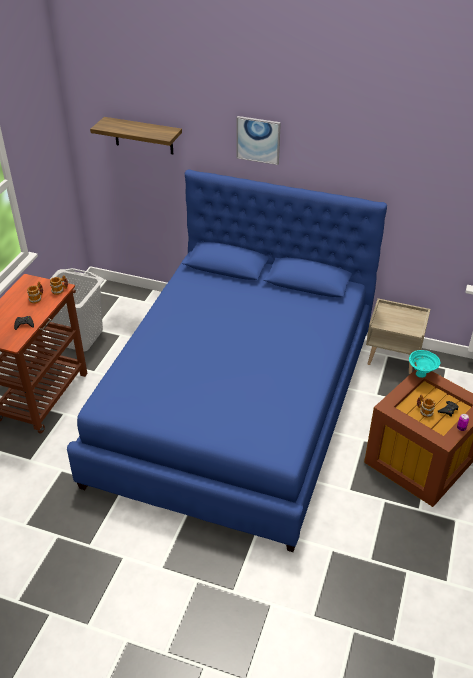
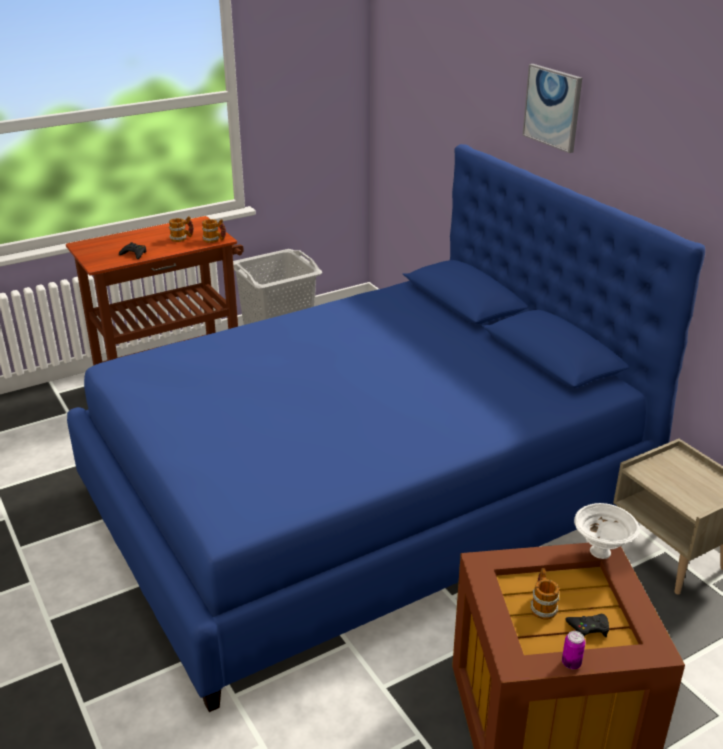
camera: 40 degrees right, 10 degrees down
(143, 136) = (433, 90): shelf -> none
(421, 374) = (602, 552): turquoise bowl -> white bowl

